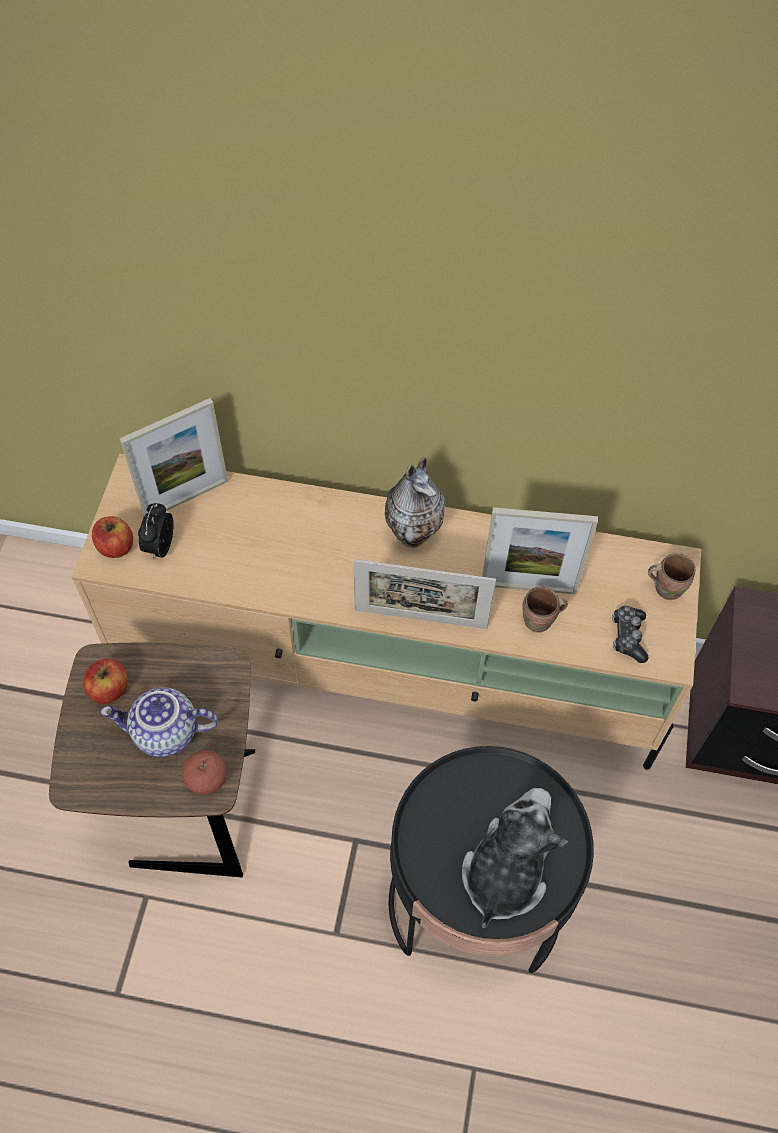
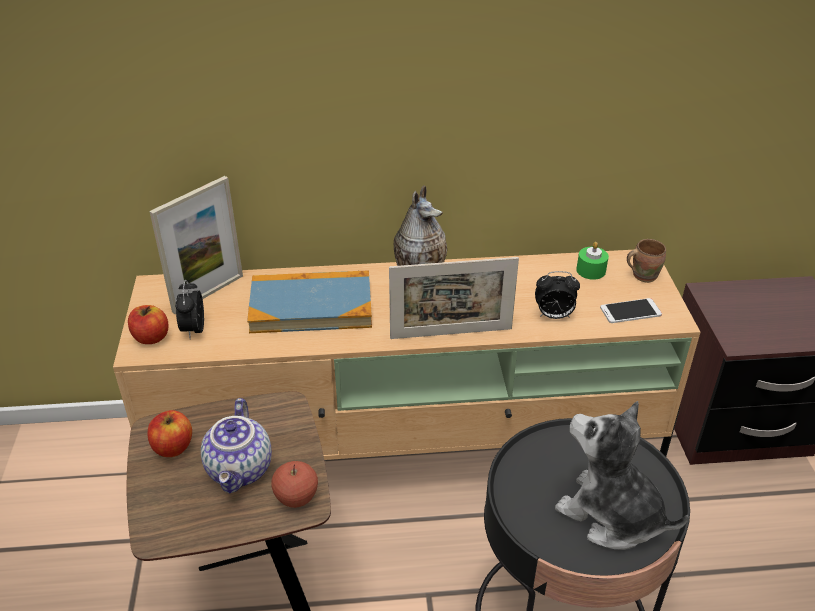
camera: 15 degrees left, 20 degrees down
(165, 734) = (241, 470): teapot -> teapot turned 75 degrees counterclockwise
(287, 543) = (311, 306): none -> book
(504, 872) = (610, 515): plush toy -> plush toy turned 60 degrees counterclockwise
(528, 587) = (532, 296): picture frame -> none
(540, 622) = (553, 316): brown mug -> alarm clock
(610, 565) = (591, 270): none -> green candle
(628, 637) = (630, 311): game controller -> phone

